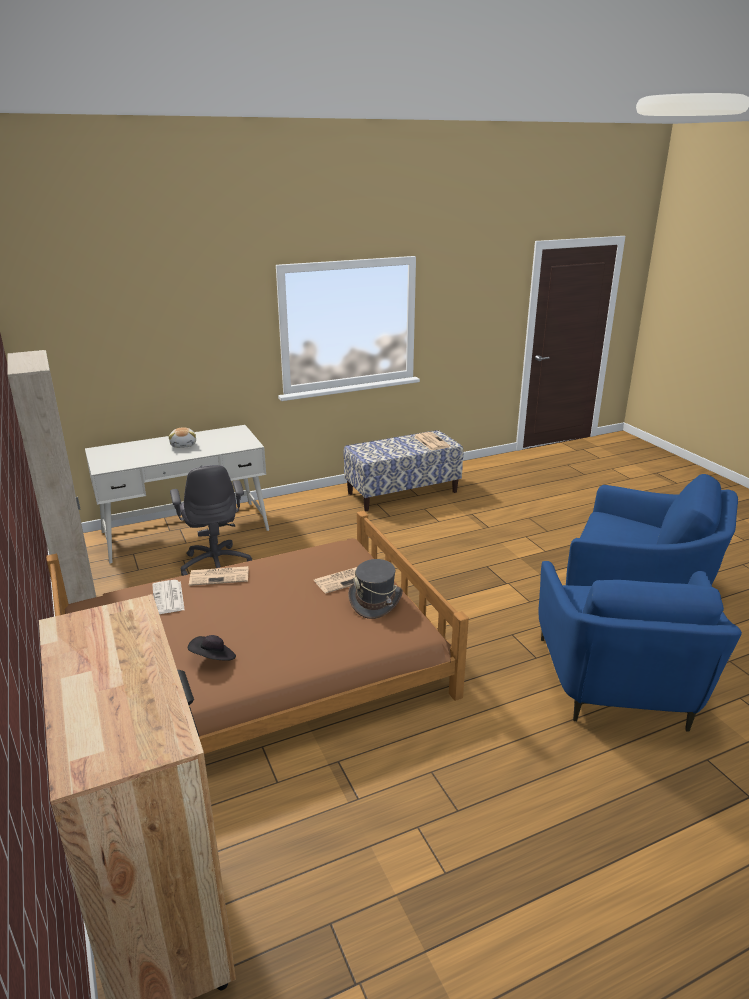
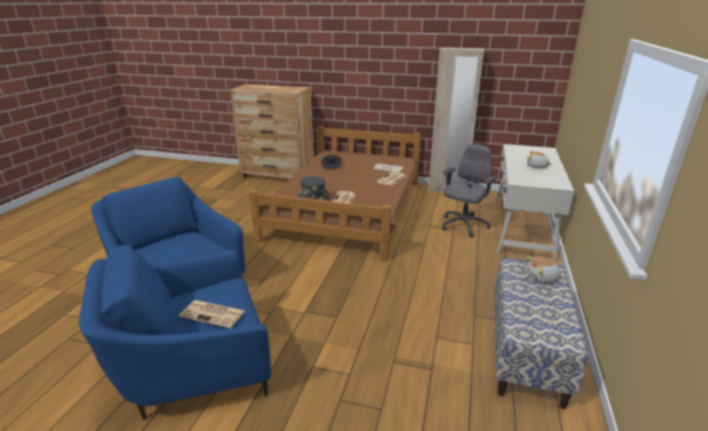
camera: 130 degrees right, 0 degrees up
(215, 564) = (463, 225): grey office chair -> grey office chair turned 105 degrees clockwise
(374, 448) = (542, 278): none -> plush toy
(431, 441) = (538, 322): newspaper -> newspaper (214, 314)

